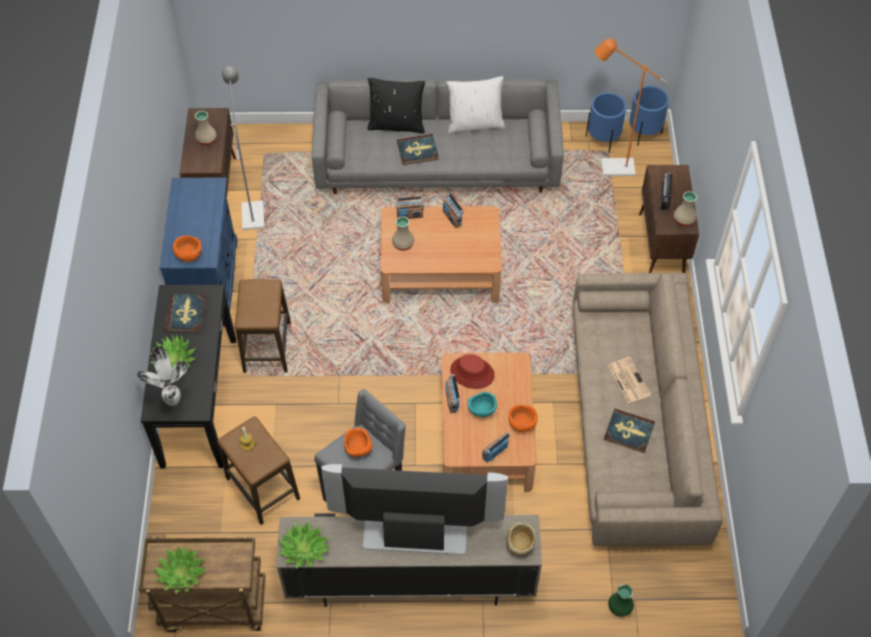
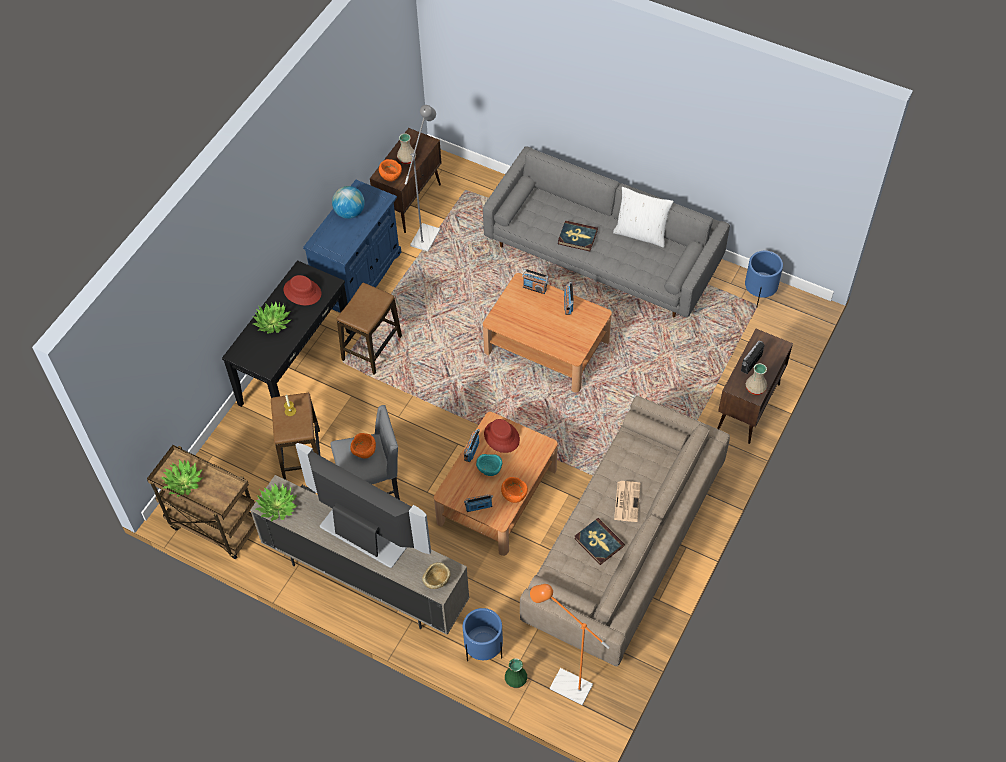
camera: 30 degrees right, 0 degrees up
(171, 401) = (252, 353): potted plant -> none
(186, 314) = (302, 292): book -> red hat
(187, 213) = (349, 213): none -> globe
(189, 255) = (330, 246): orange bowl -> orange bowl (391, 176)
(396, 124) = (575, 208): black pillow -> none
(402, 244) = (513, 309): beige vase -> none
(611, 168) = (750, 321): orange floor lamp -> orange floor lamp (564, 683)
(644, 133) = (800, 303): blue planter -> blue planter (483, 650)

